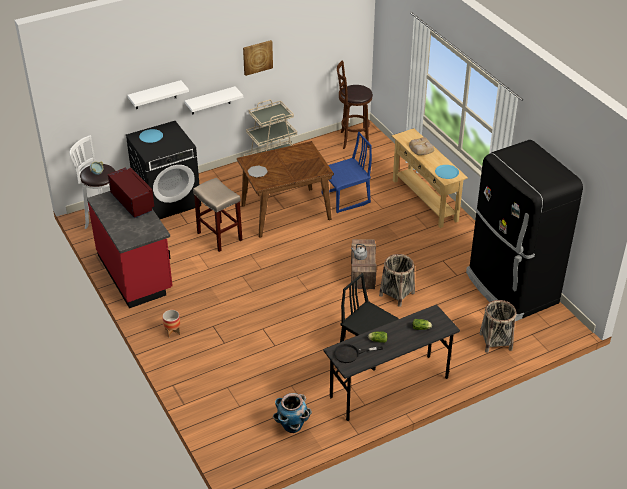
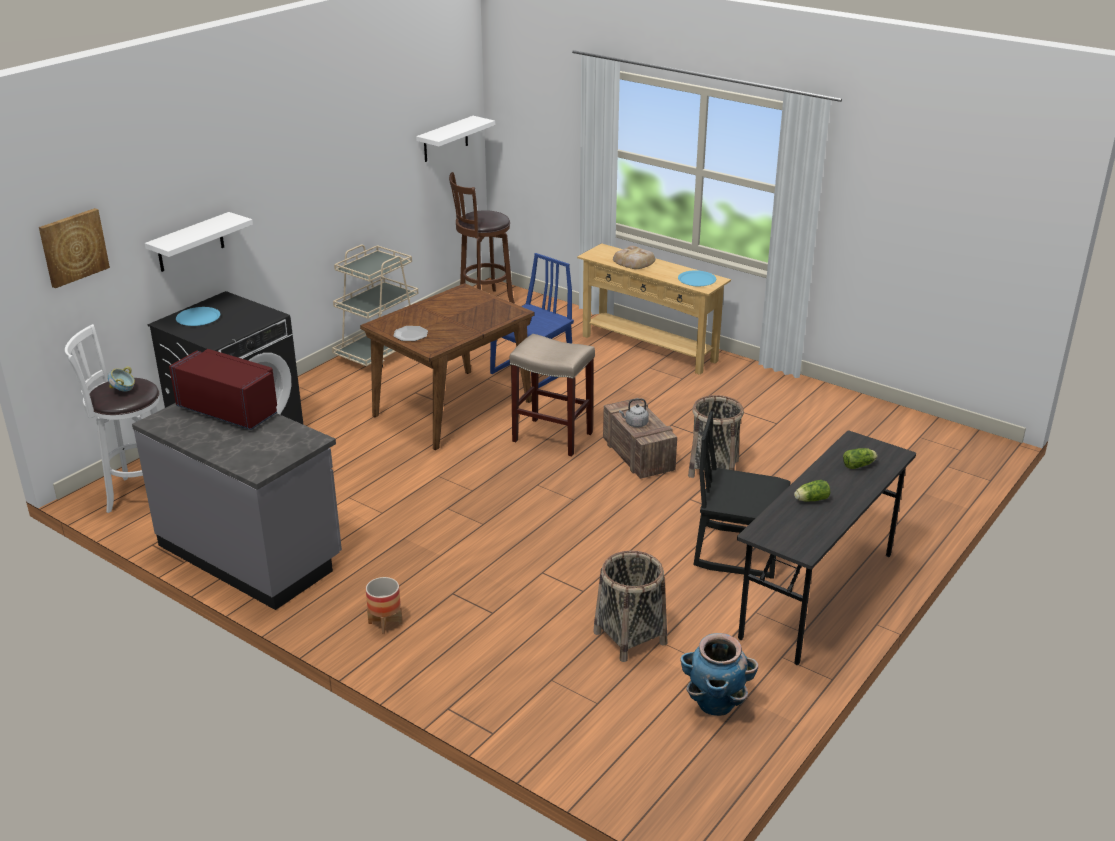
camera: 25 degrees left, 10 degrees down
(136, 273) = (251, 553): red counter -> grey counter
(210, 101) = (276, 251): white shelf -> white shelf (445, 139)
(220, 236) = (368, 464): beige stool -> beige stool (553, 437)
(257, 57) = (338, 167): picture -> picture (73, 247)
(351, 354) = (788, 530): black frying pan -> none
(495, 341) = (909, 489): basket -> basket (629, 637)
(510, 289) = (864, 420): black fridge -> none

